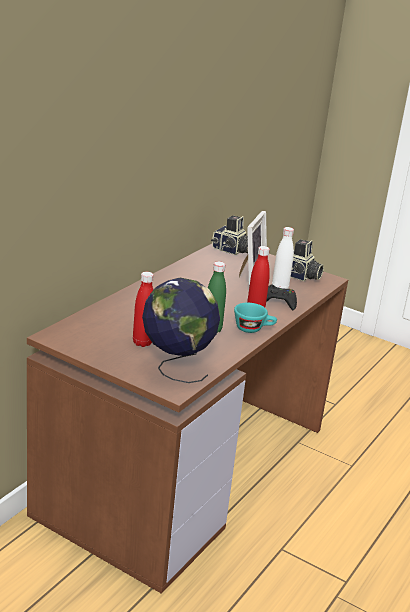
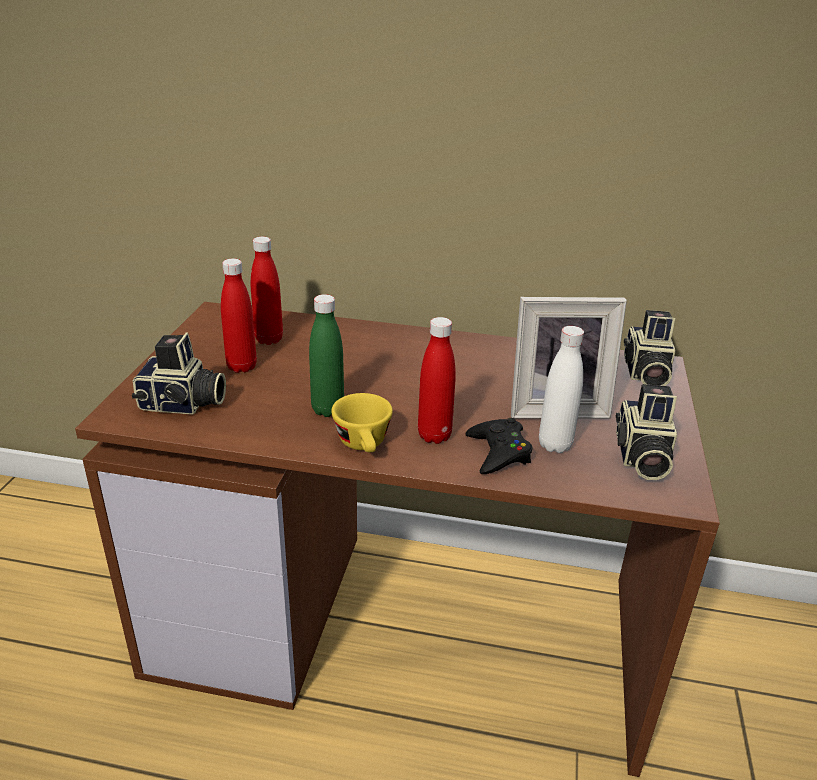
camera: 70 degrees right, 5 degrees up
(112, 327) = (269, 339): none -> red bottle
(176, 368) = (182, 404): globe -> camera
(253, 329) = (364, 445): turquoise cup -> yellow cup

